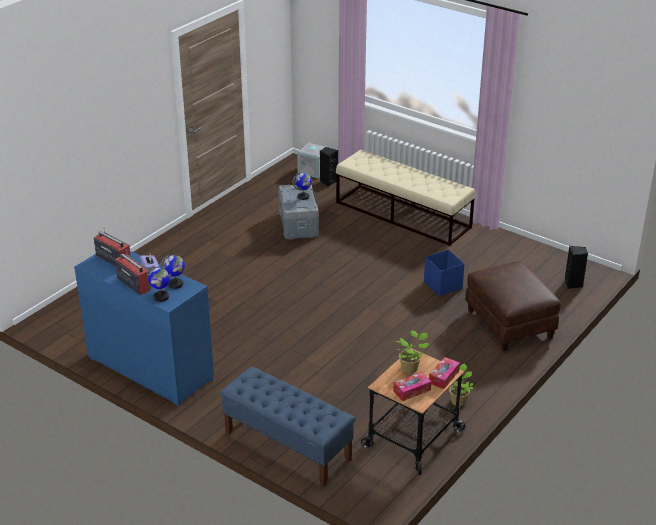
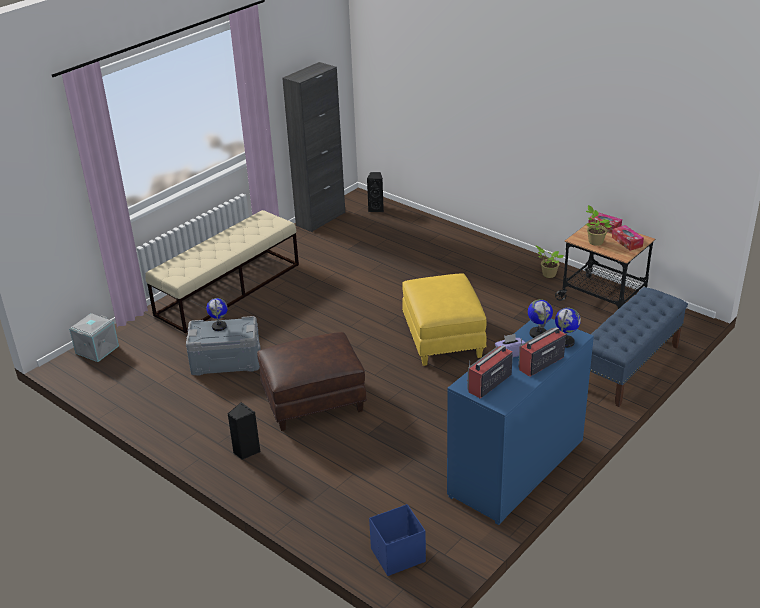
camera: 85 degrees left, 0 degrees up
(328, 181) = (131, 338): black speaker -> black speaker (245, 451)
(332, 330) = (444, 339): none -> yellow ottoman
(442, 285) = (369, 272): blue storage box -> blue storage box (397, 555)
(508, 324) = (435, 243): brown ottoman -> brown ottoman (313, 402)
(541, 252) = (320, 219): none -> black cabinet

